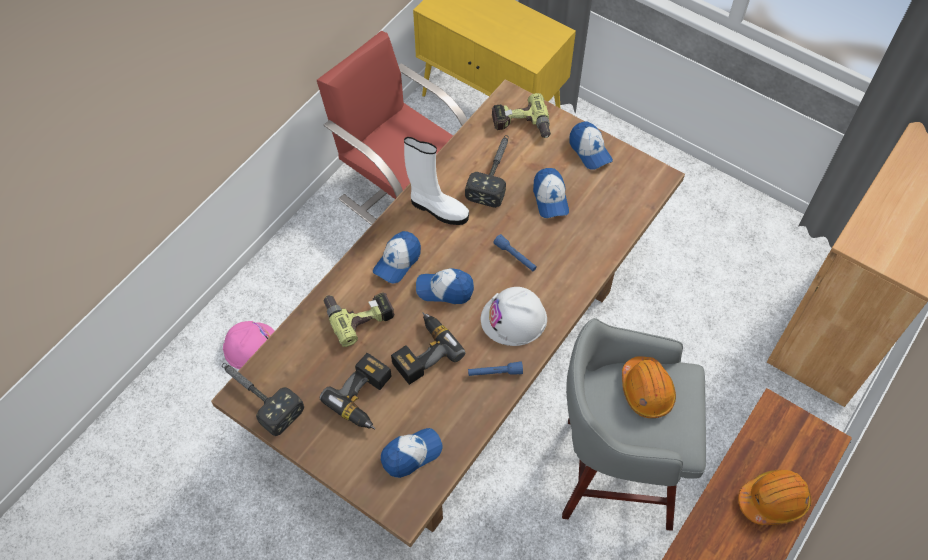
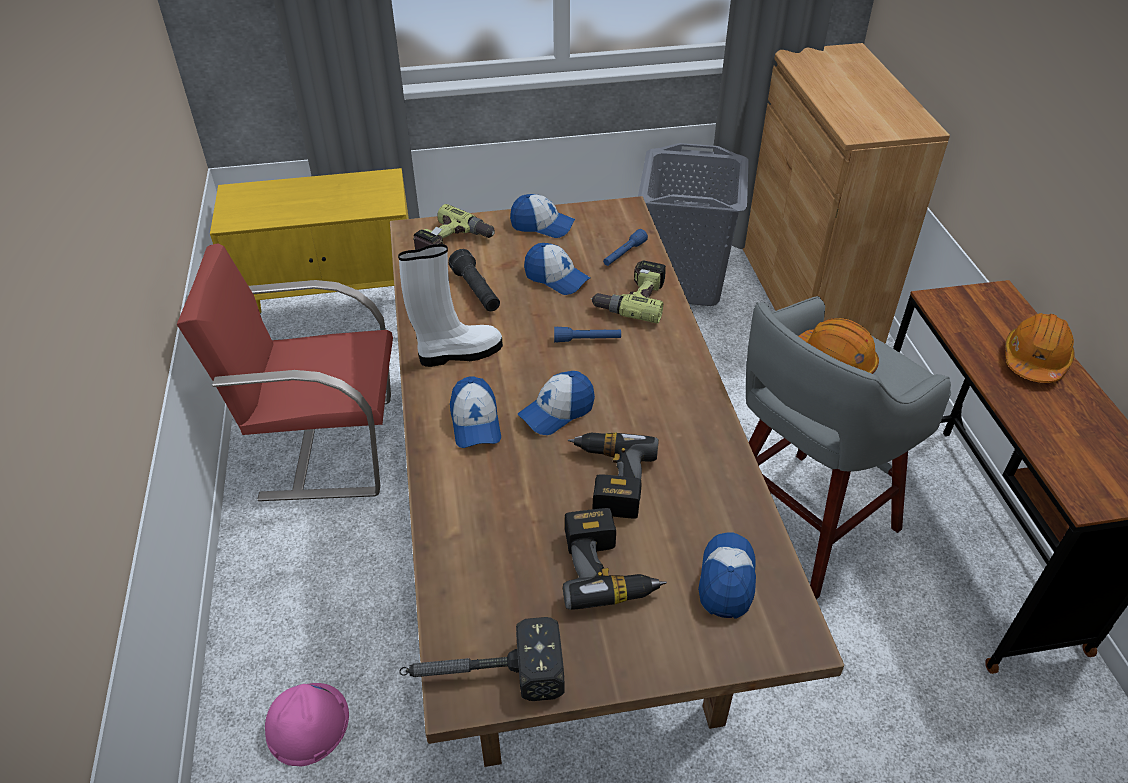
camera: 45 degrees left, 15 degrees down
(359, 314) = (496, 498): power drill -> power drill (632, 299)
(494, 173) = (476, 291): hammer -> black flashlight
(495, 372) = (701, 442): blue flashlight -> blue flashlight (624, 254)
(514, 319) = (655, 387): white hard hat -> none
(755, 243) = (684, 282): none -> grey laundry basket

